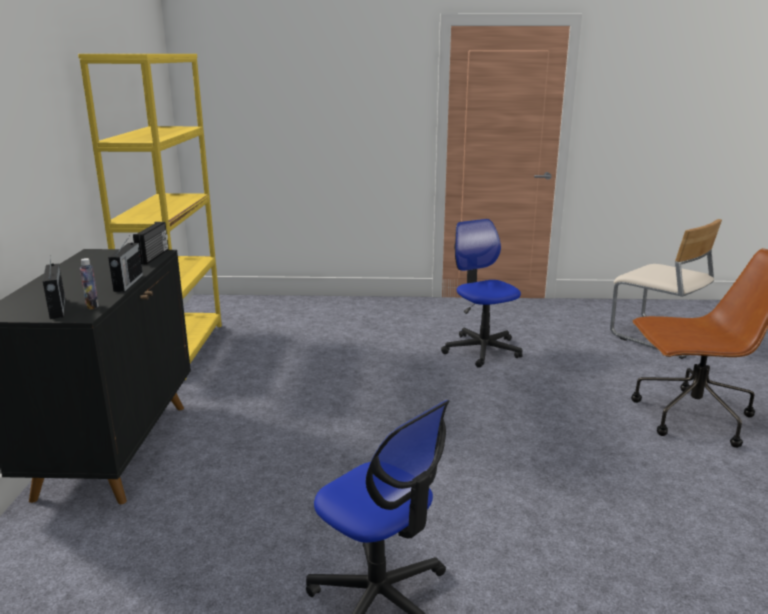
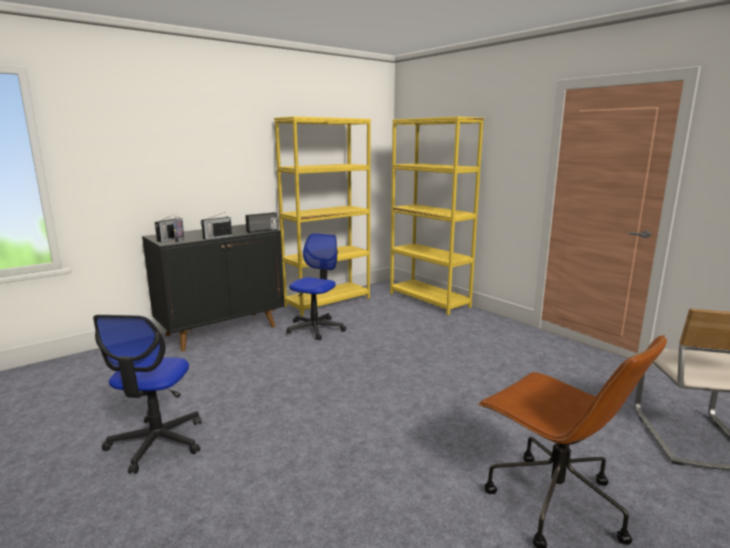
camera: 50 degrees right, 5 degrees down
(292, 304) = (429, 300): none -> yellow bookcase
(482, 350) = (487, 370): office chair -> office chair (315, 329)

